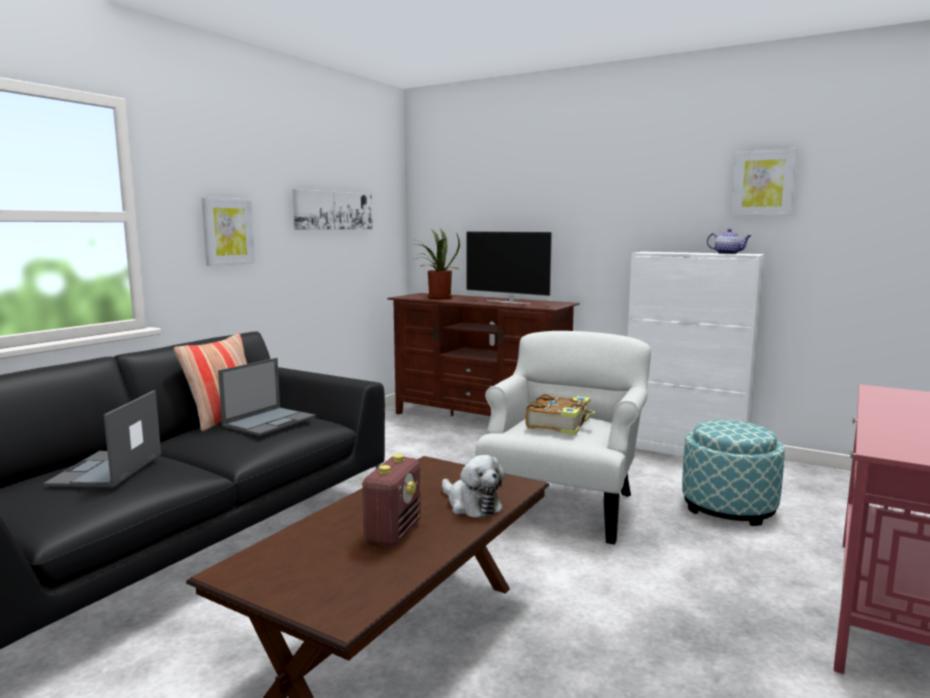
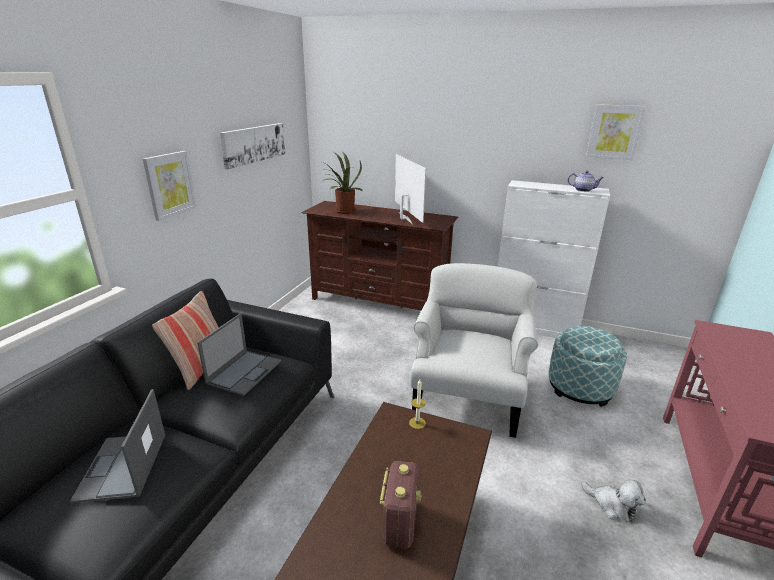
camera: 10 degrees left, 15 degrees up
(456, 471) = (417, 423): none -> candle
(471, 505) = (446, 471): plush toy -> plush toy (612, 505)
(509, 302) = (404, 218): television -> television turned 135 degrees counterclockwise
(559, 424) = (471, 346): book -> none

